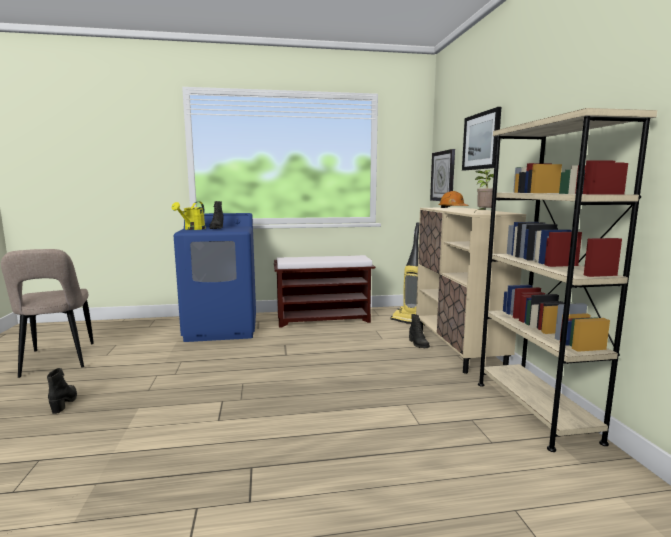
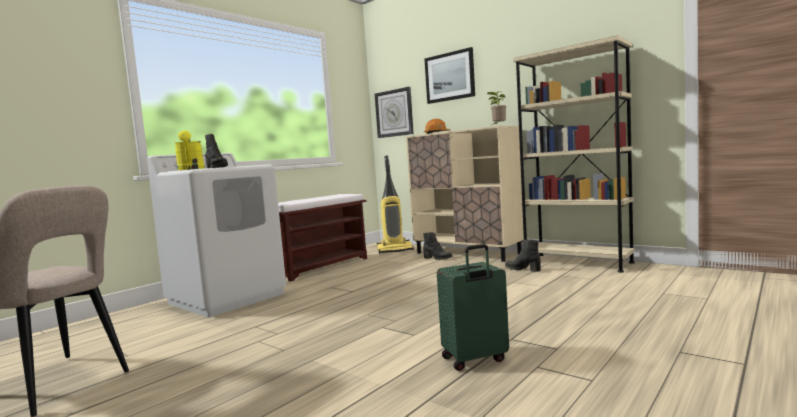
camera: 40 degrees left, 5 degrees down
(64, 402) = (203, 394): black boot -> black boot (523, 269)
(188, 469) = (475, 360): none -> green suitcase
(222, 328) = (227, 298): blue washing machine -> white washing machine

